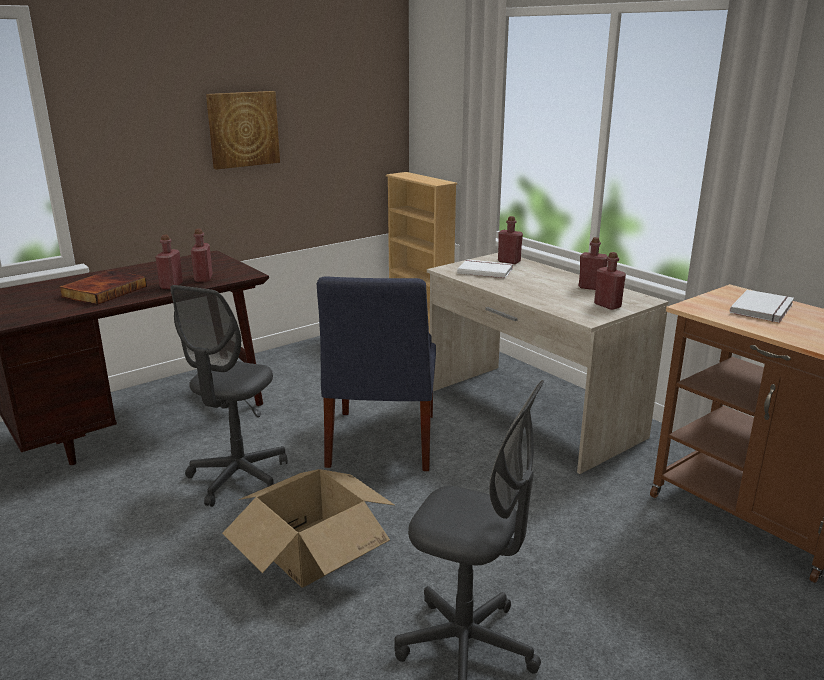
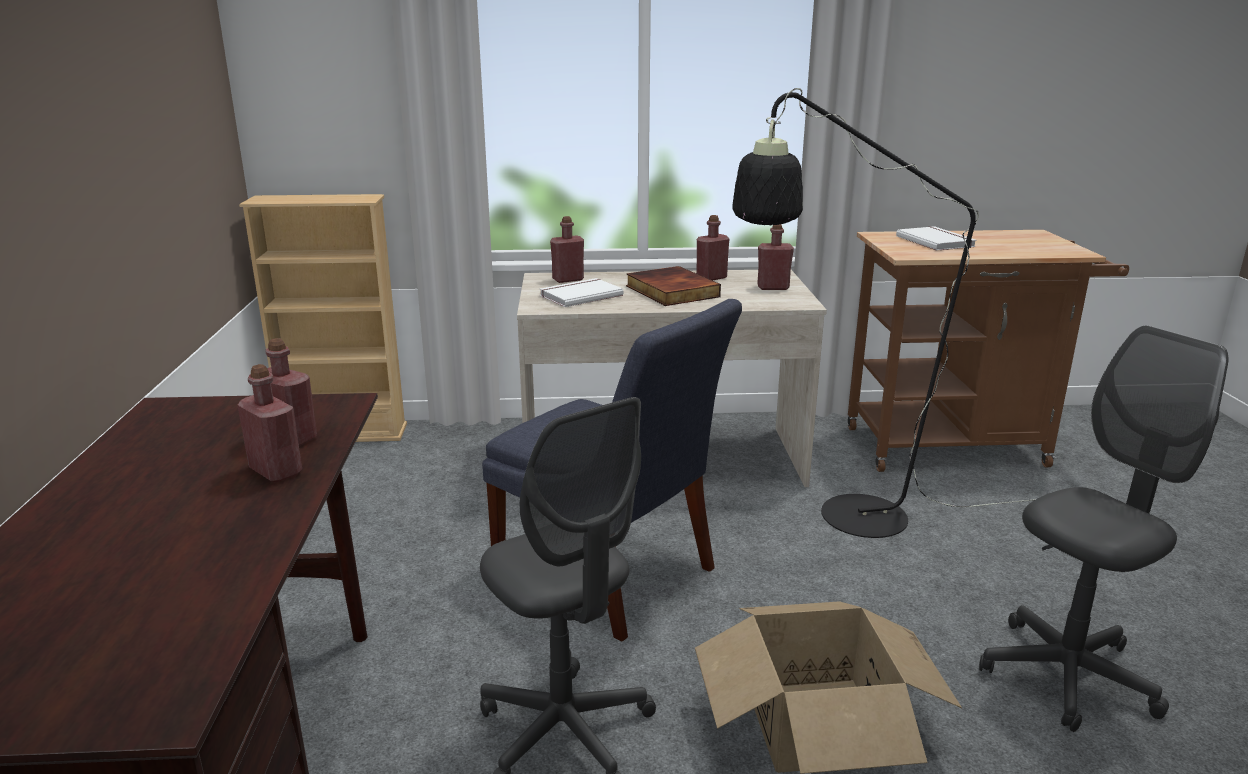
camera: 55 degrees left, 0 degrees up
(103, 291) = (168, 541): book -> book (670, 291)
(243, 129) = (83, 142): picture -> none
(556, 499) = (842, 518): none -> black floor lamp

